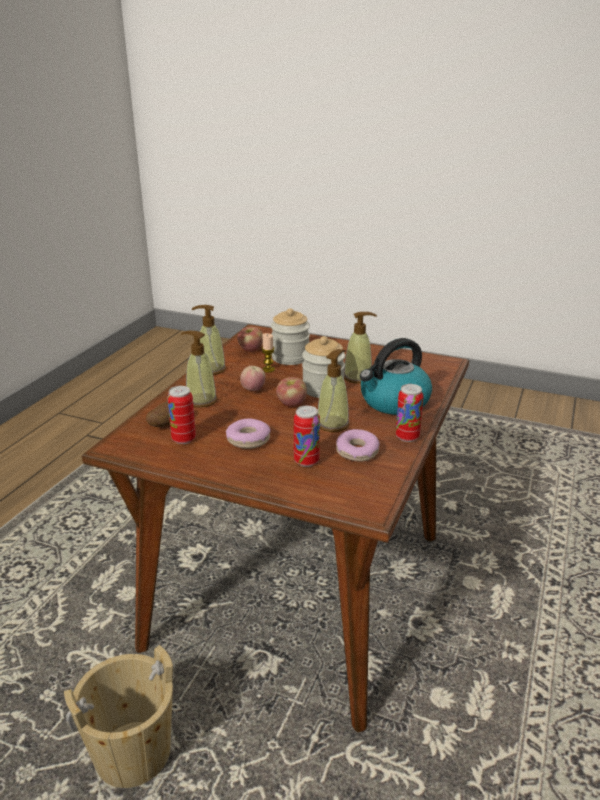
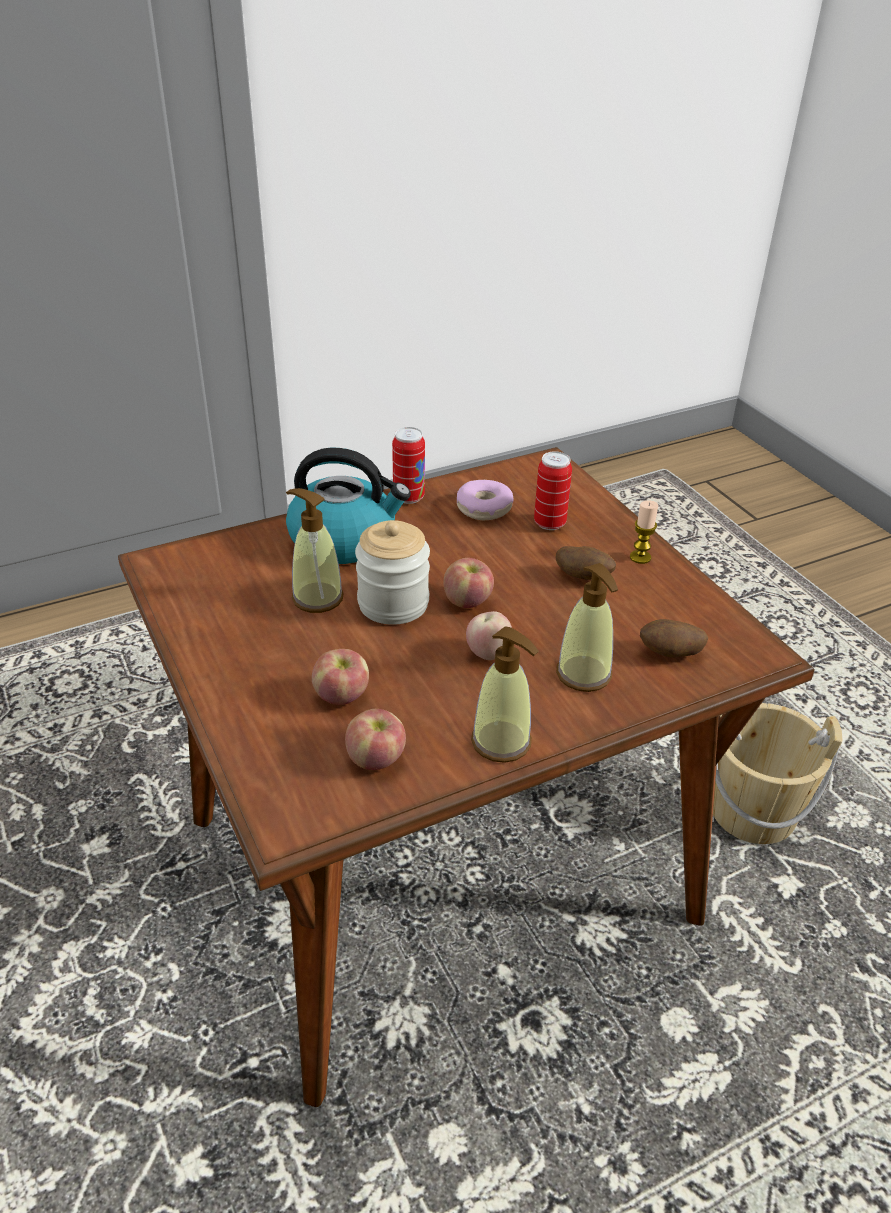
camera: 140 degrees left, 10 degrees up
(184, 439) = (663, 617): can -> none
(248, 440) = (583, 577): donut -> potato
(268, 369) = (412, 686): candle -> candle (640, 557)
(290, 357) = (342, 696): jar -> apple
(332, 424) = (460, 548): soap dispenser -> none

